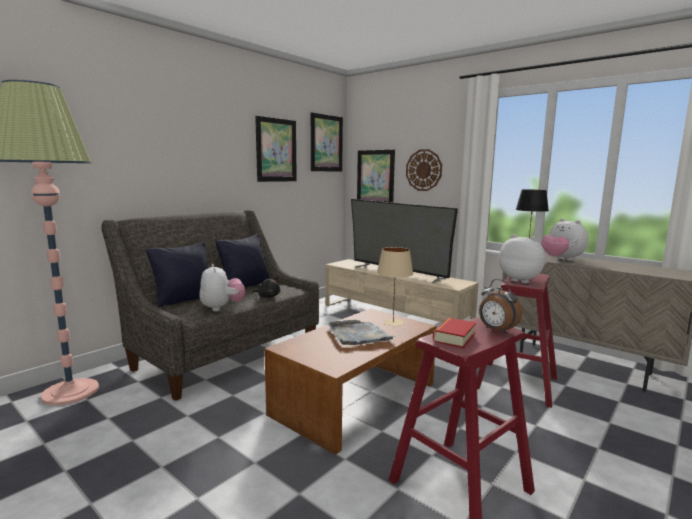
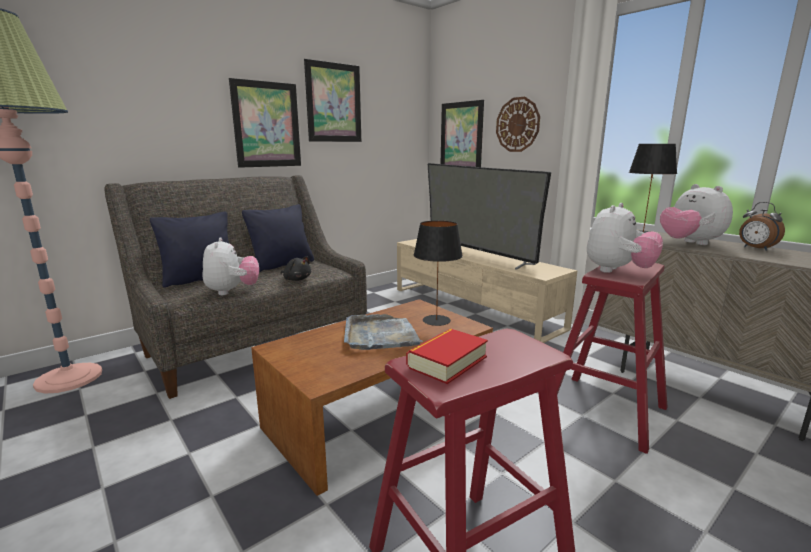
camera: 10 degrees right, 5 degrees up
(326, 143) = (402, 95): picture -> picture (266, 125)
(392, 322) = (436, 320): beige table lamp -> black table lamp
(496, 330) = (525, 353): alarm clock -> alarm clock (755, 248)
(522, 280) = (618, 271): plush toy -> plush toy turned 75 degrees clockwise

